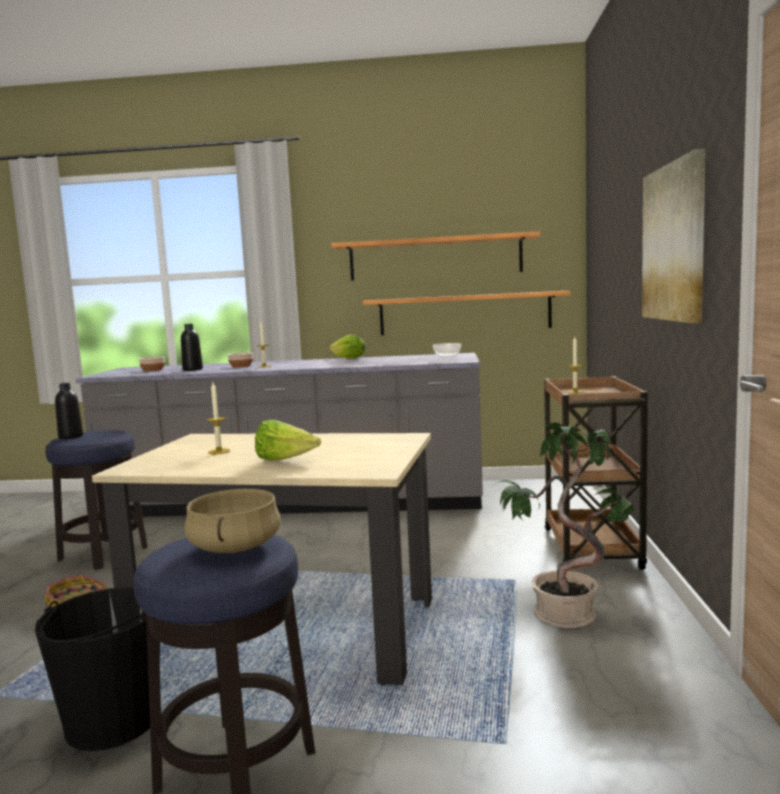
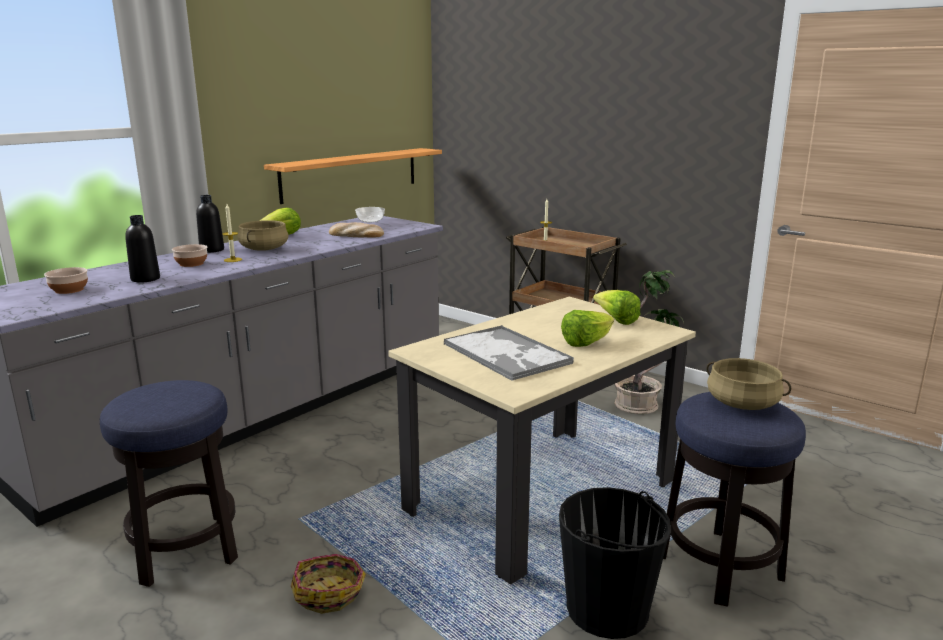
camera: 55 degrees left, 10 degrees up
(71, 436) = (142, 407): black bottle -> black bottle (212, 250)
(219, 451) = (507, 354): candle -> tray
(304, 363) = (264, 249): none -> beige cooking pot
(377, 454) = (616, 320): none -> lettuce
(390, 362) = (356, 235): none -> bread
(435, 258) = (325, 115): shelf -> none
(674, 243) = (655, 132): picture -> none

